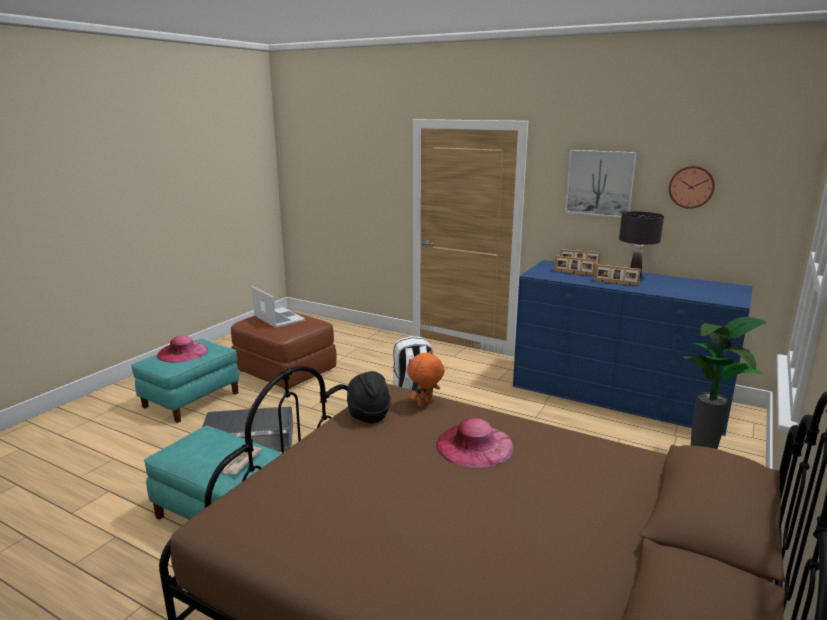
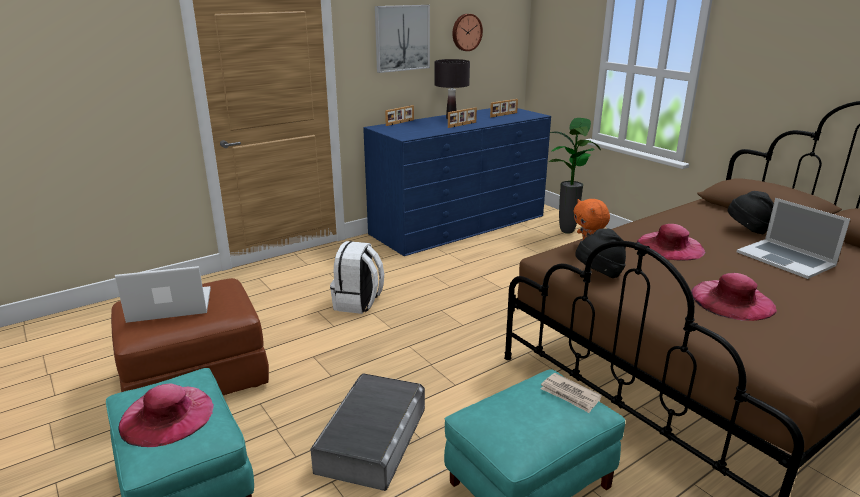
camera: 65 degrees left, 5 degrees up
(355, 487) = (732, 300): none -> pink hat
(513, 527) = (785, 258): none -> laptop
(573, 273) = (419, 128): picture frame -> picture frame (504, 115)
(593, 497) = (747, 230): none -> black hat

